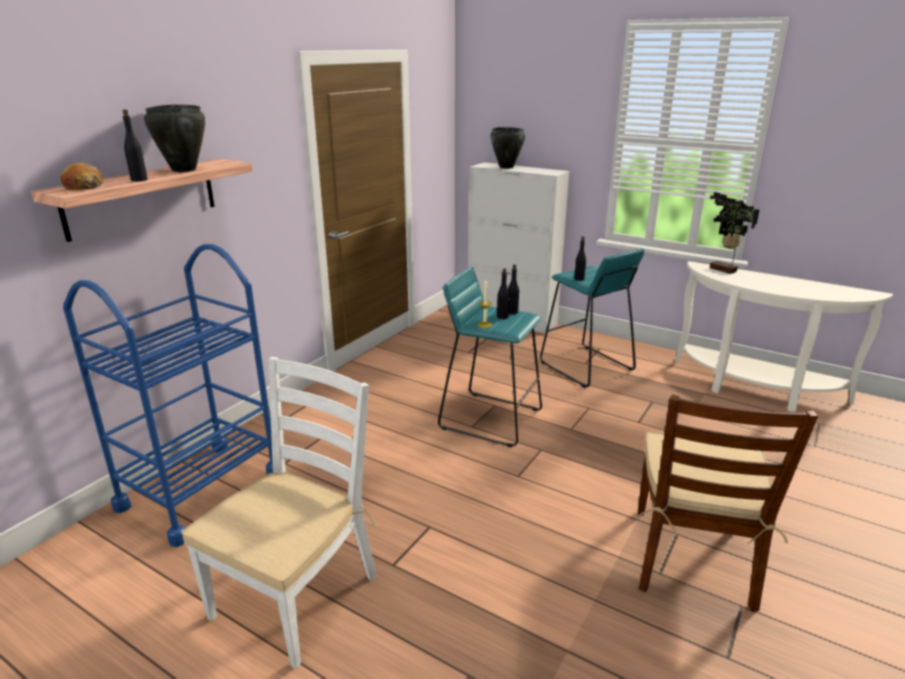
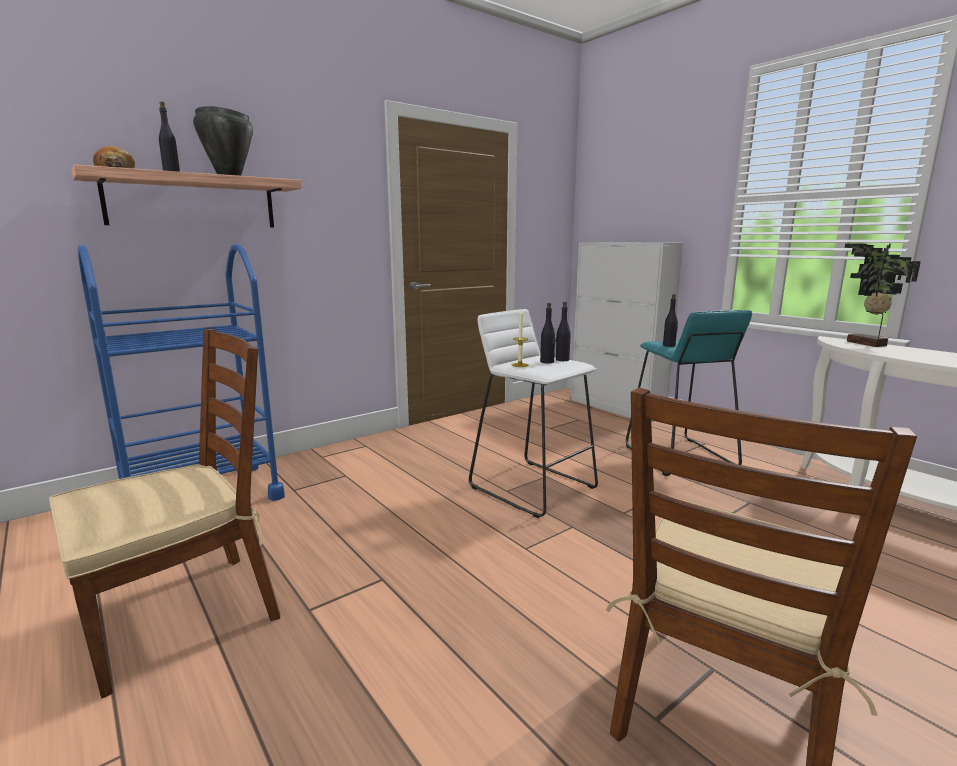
camera: 20 degrees right, 10 degrees down
(296, 595) = (183, 615): white chair -> brown chair
(490, 418) = (532, 487): turquoise stool -> white stool
(506, 167) = (616, 242): black cooking pot -> none

